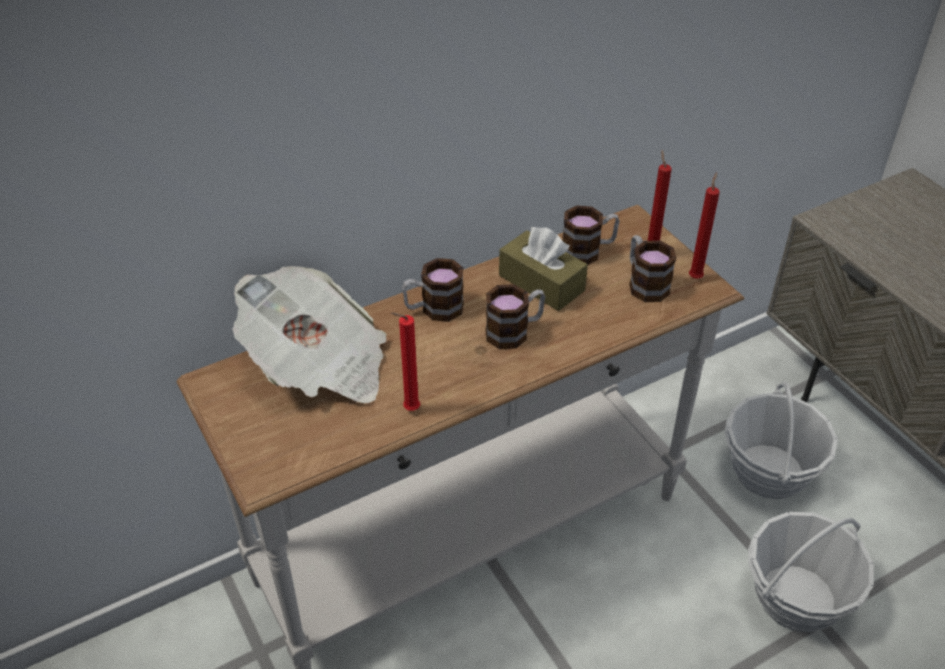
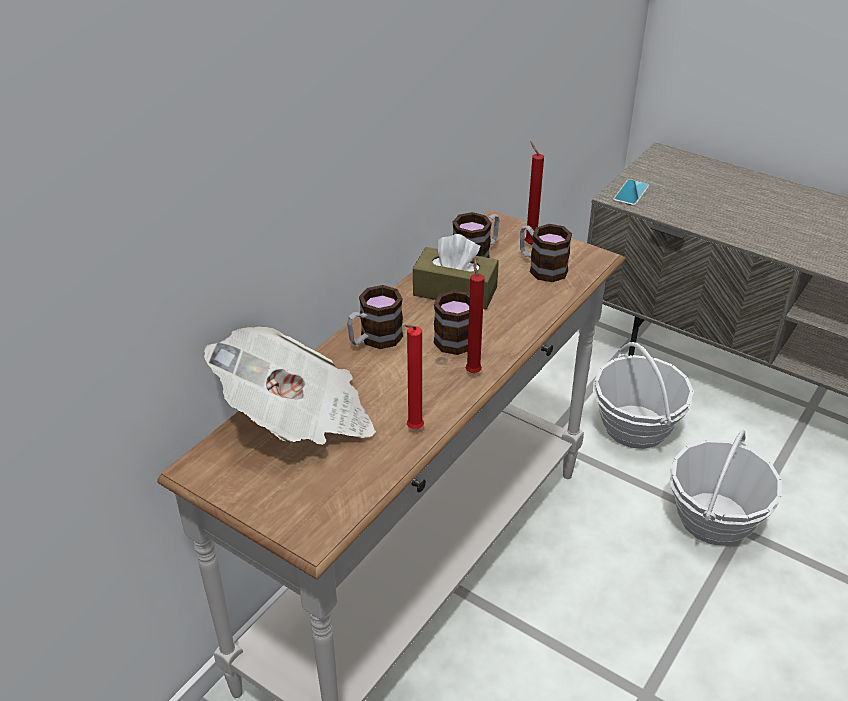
camera: 25 degrees left, 5 degrees down
(695, 277) = (578, 251): red candle -> red candle (473, 371)
(841, 221) = (631, 193): none -> phone

